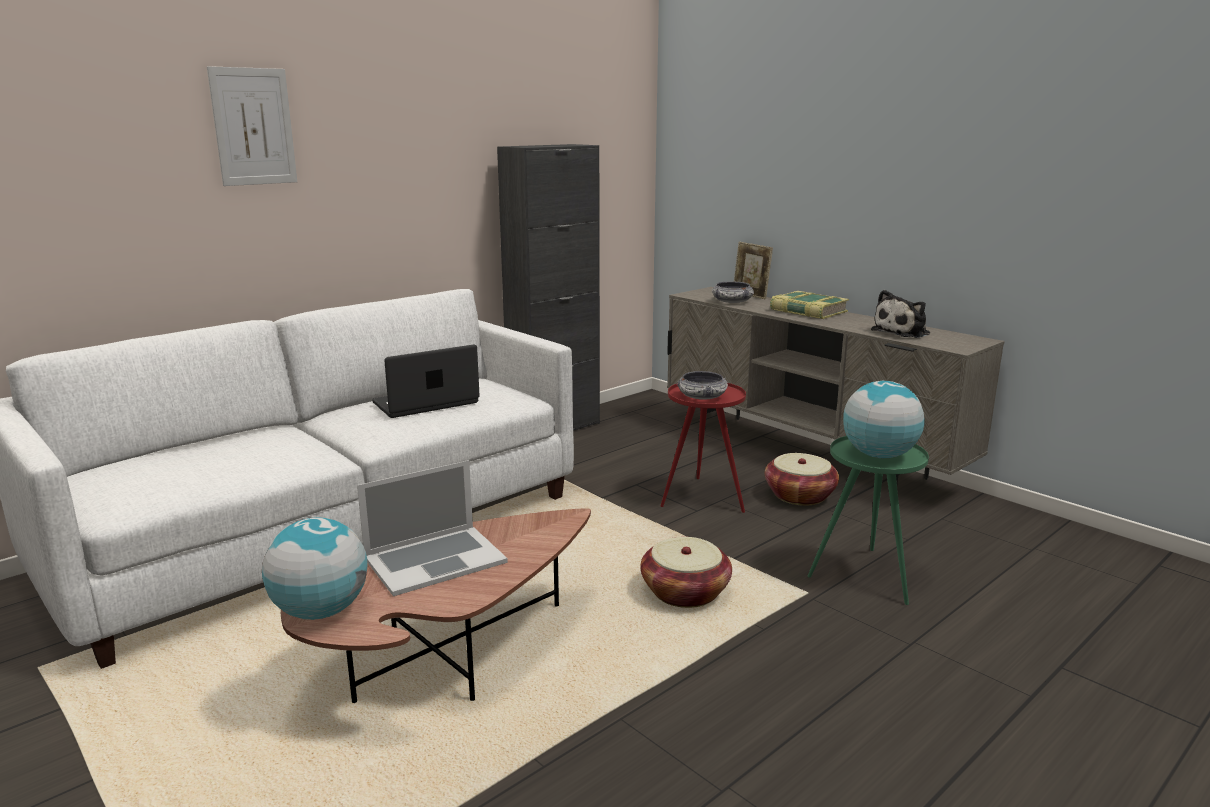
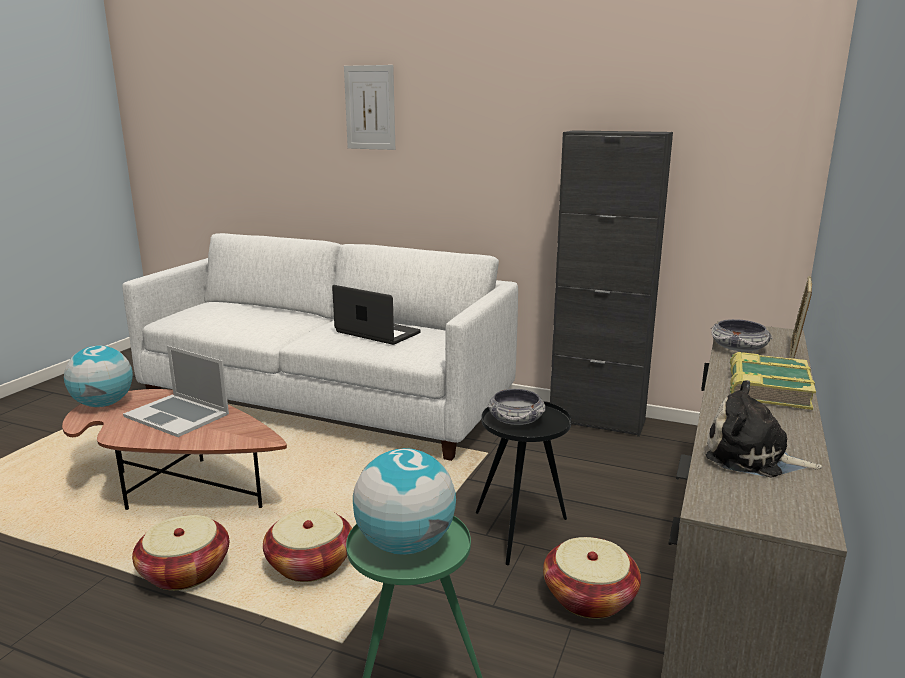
camera: 65 degrees right, 0 degrees up
(650, 663) = (185, 571): none -> basket
(702, 497) = (522, 531): red side table -> black side table

